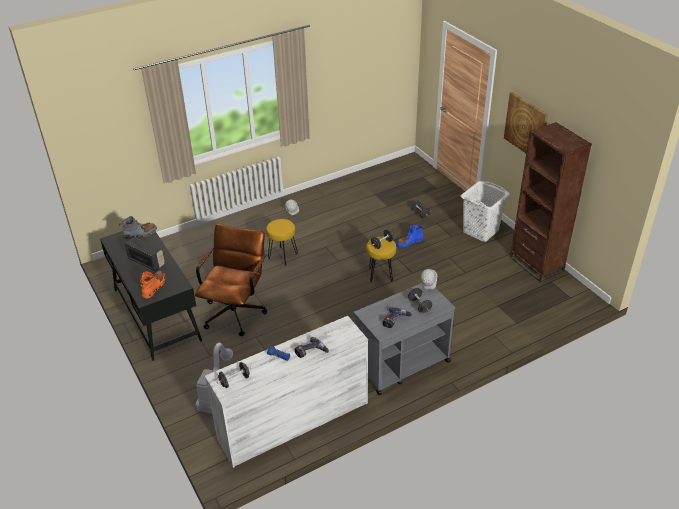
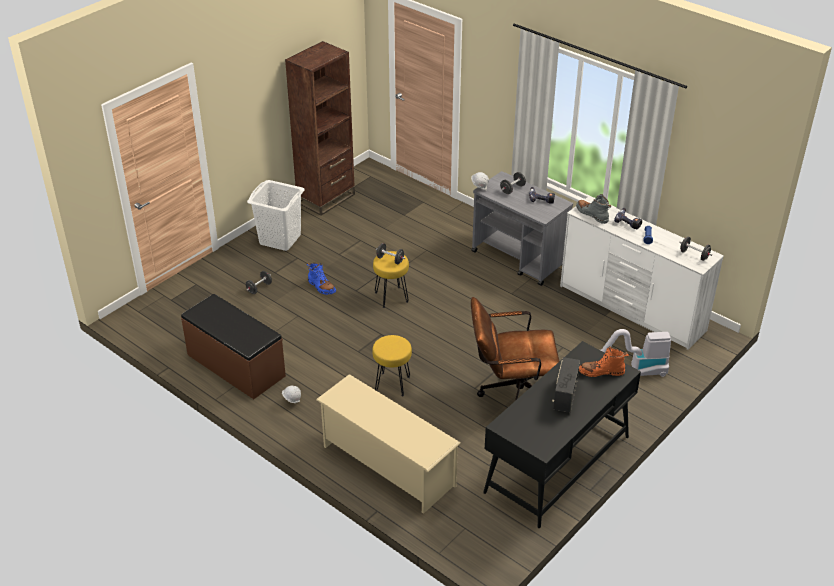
camera: 110 degrees left, 0 degrees up
(140, 234) = (515, 425): grey boot -> grey boot (592, 214)
(211, 240) = (387, 465): none -> beige shoe rack
(340, 195) = (235, 366): none -> brown bench
(526, 126) = (252, 100): picture -> none

